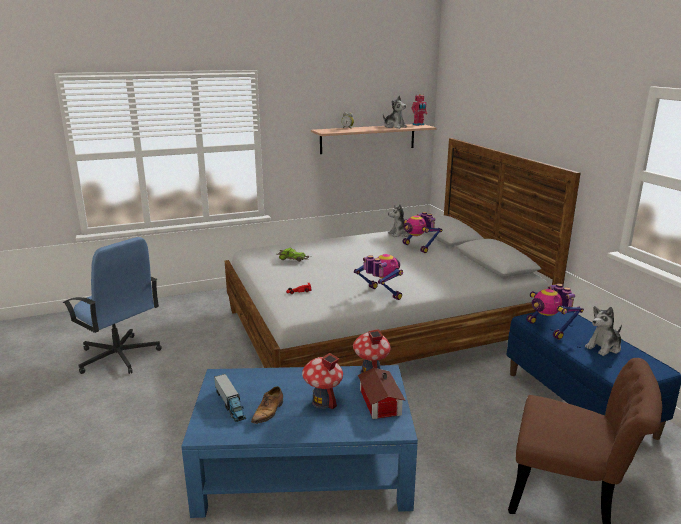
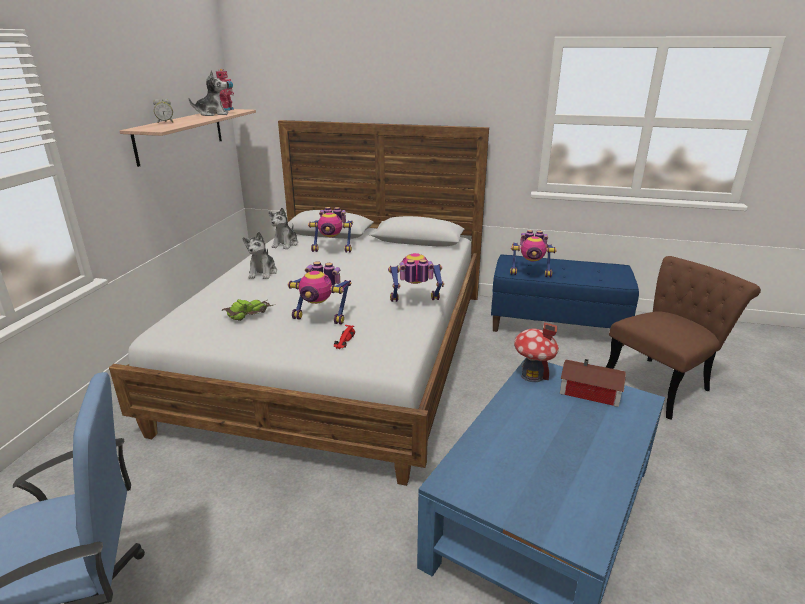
camera: 55 degrees left, 5 degrees up
(230, 404) = (528, 496): toy truck -> none
(268, 412) = (565, 470): shoe -> none
(318, 277) = (321, 317): none -> toy robot
(323, 402) = (568, 424): toy house -> none
(604, 347) = (576, 269): plush toy -> plush toy (263, 273)

